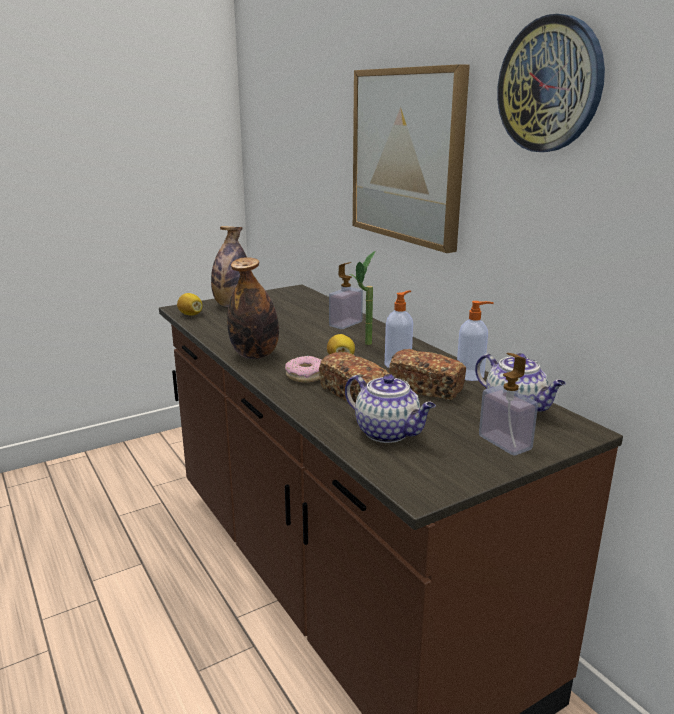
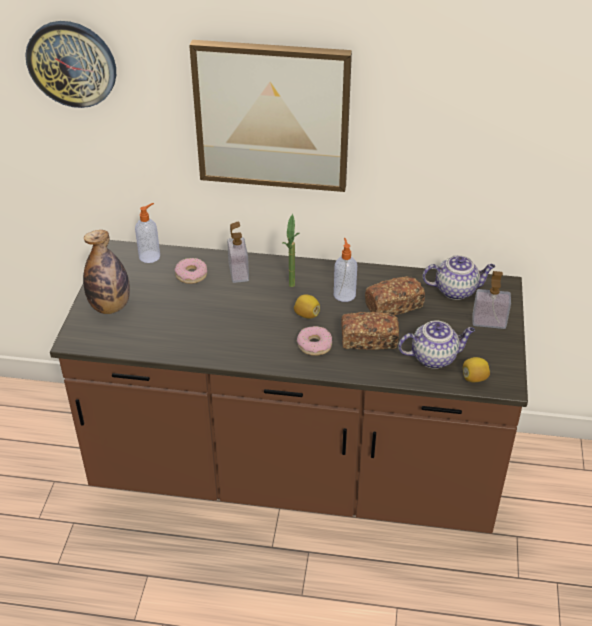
camera: 50 degrees left, 20 degrees up
(190, 314) = (102, 341): lemon -> lemon (474, 378)
(255, 355) = (246, 350): bottle -> none
(312, 313) = (191, 275): none -> donut
(471, 375) = (396, 276): soap dispenser -> soap dispenser (150, 256)
(550, 85) = (441, 72): wall clock -> wall clock (72, 63)

